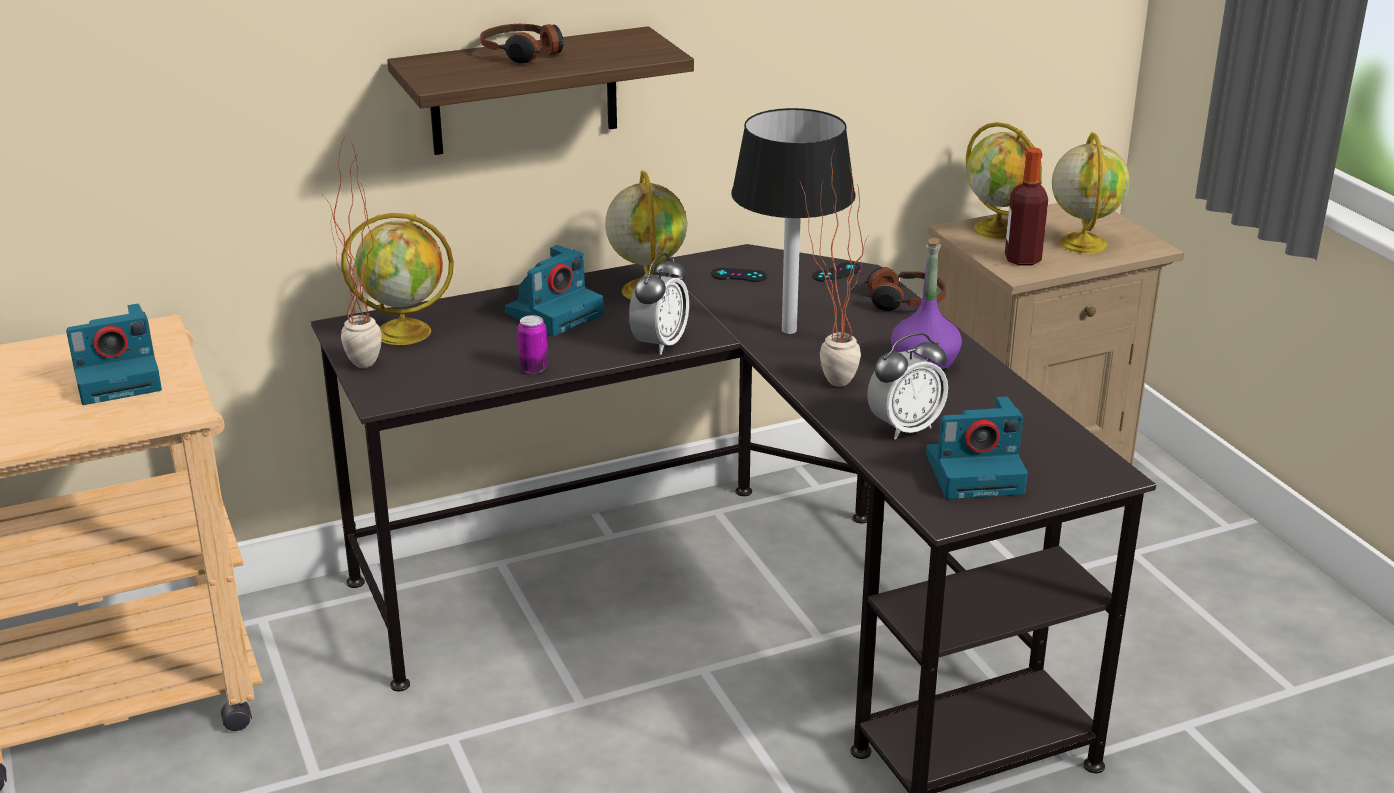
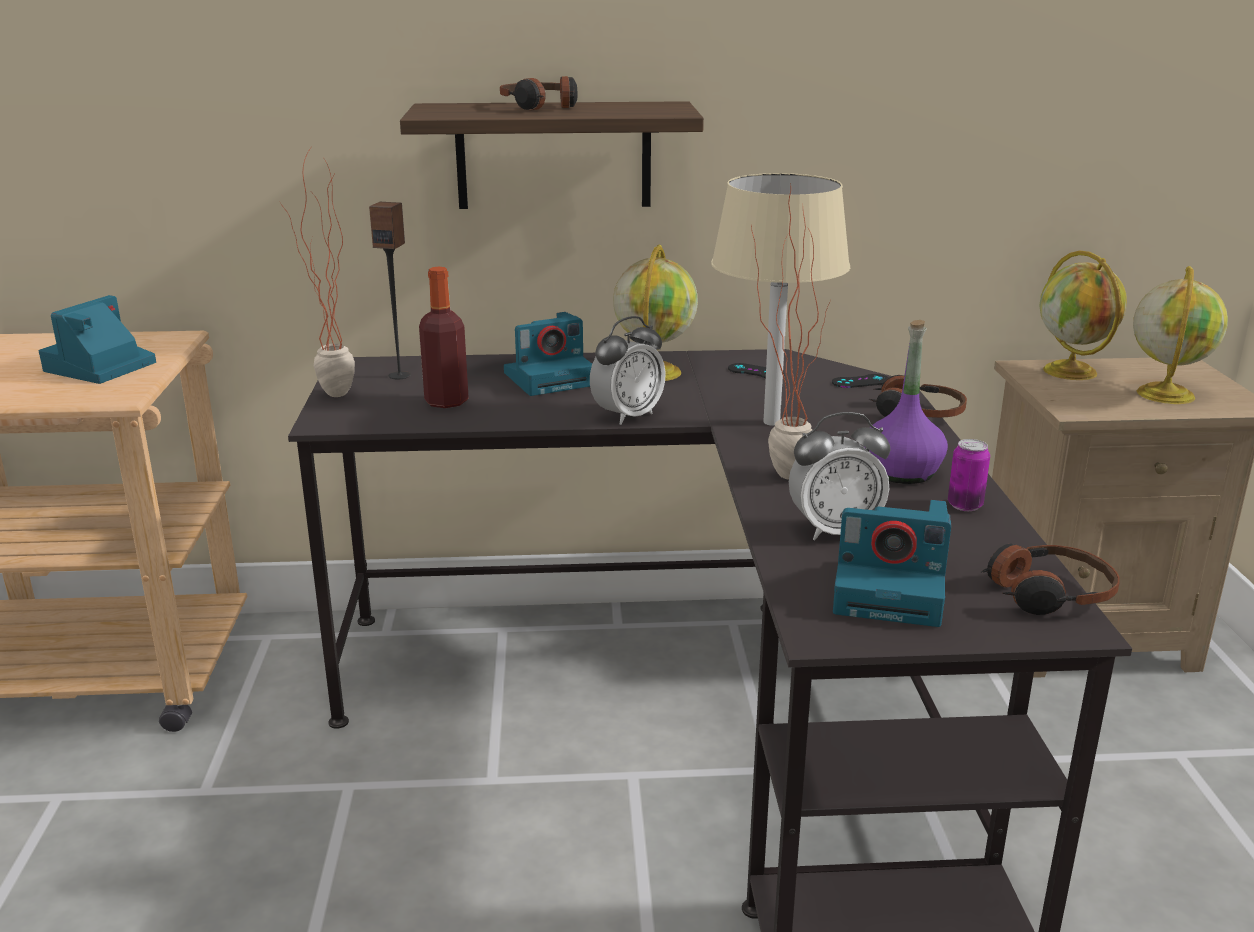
camera: 20 degrees right, 5 degrees down
(120, 378) = (99, 367): camera -> camera turned 120 degrees clockwise
(405, 332) = (400, 375): globe -> speaker
(534, 368) = (486, 419): can -> can (965, 505)
(788, 330) = (771, 422): black table lamp -> beige table lamp
(1022, 259) = (1085, 399): bottle -> bottle (446, 402)
(1083, 453) = (1047, 594): none -> headphones

